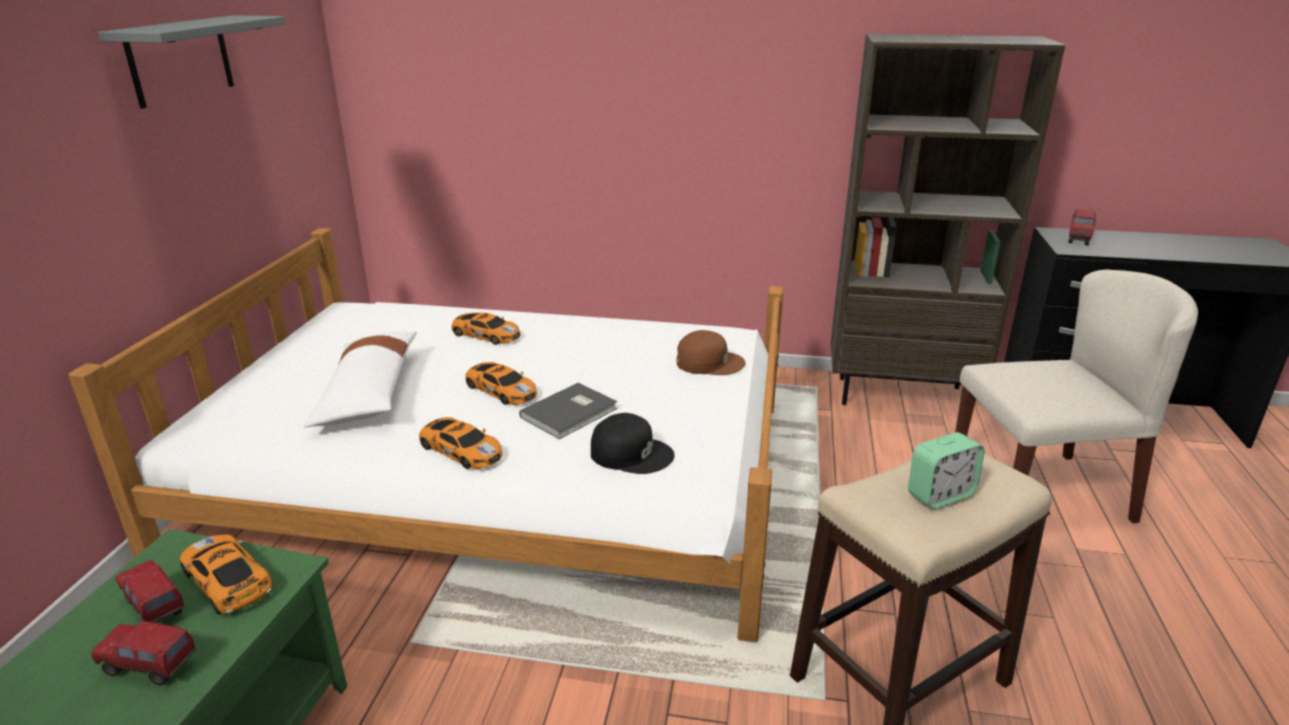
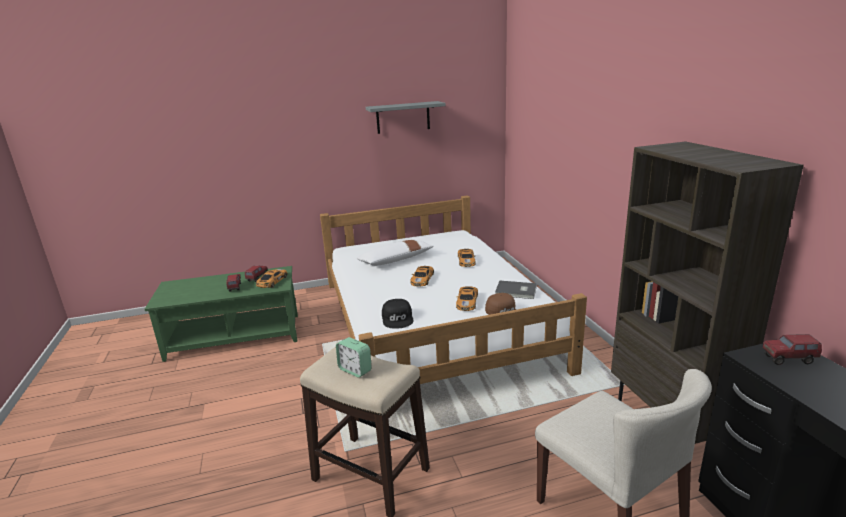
camera: 65 degrees right, 5 degrees down
(460, 450) = (371, 288): toy car -> toy car (467, 302)
(571, 413) = (418, 297): grey book -> grey book (516, 291)

